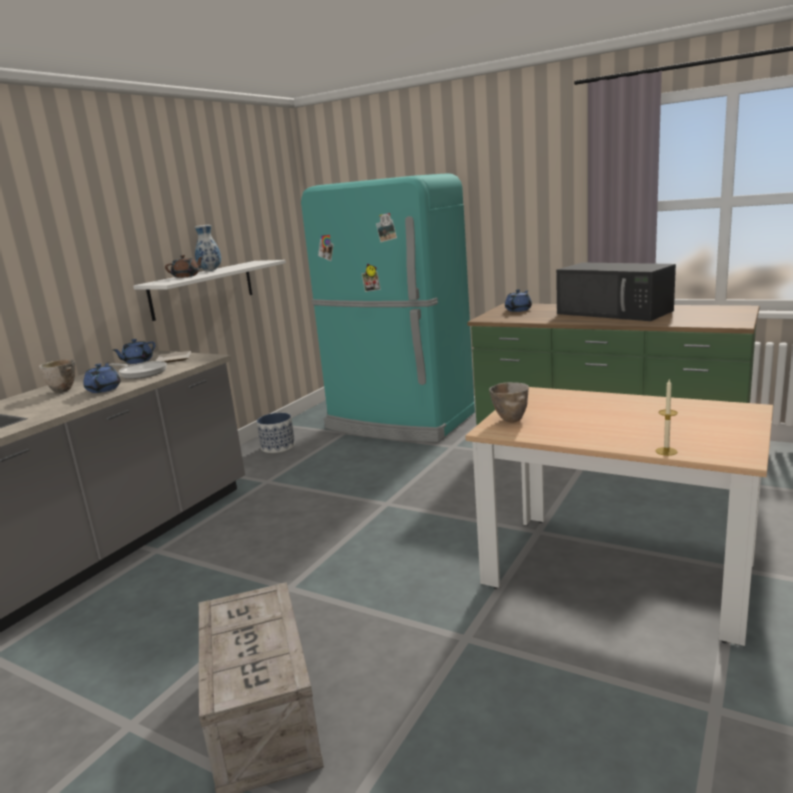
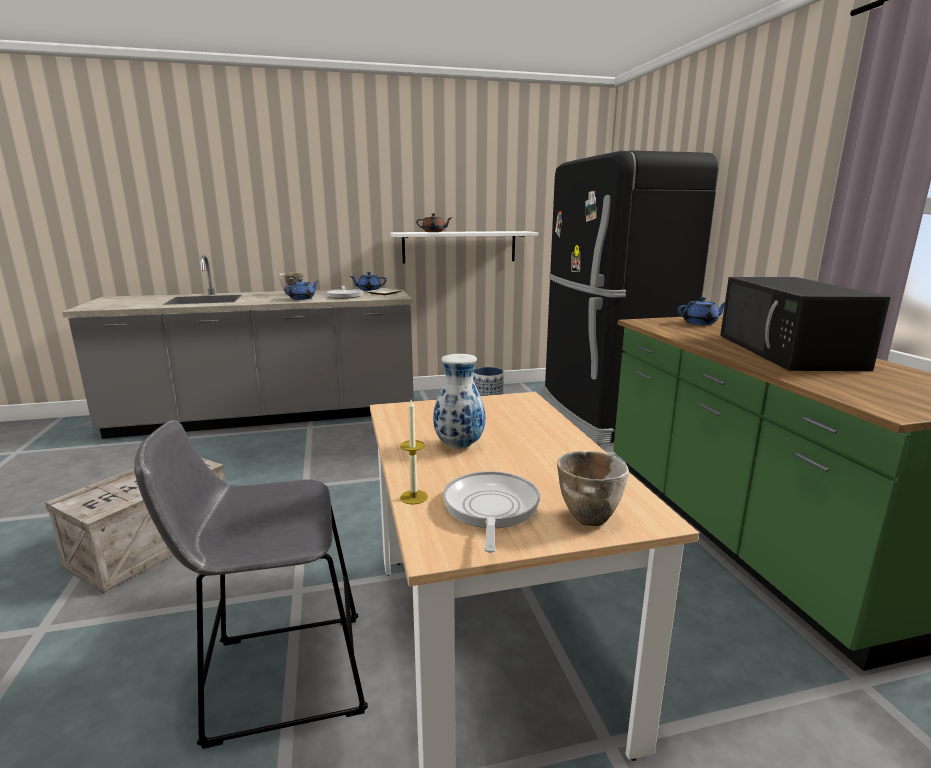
camera: 45 degrees right, 0 degrees up
(211, 270) = (465, 231): vase -> vase (460, 446)
(400, 422) = (603, 416): turquoise fridge -> black fridge
(510, 419) = (430, 409): bowl -> bowl (589, 517)
(570, 676) = (277, 676): none -> grey stool
(704, 437) = (490, 509): none -> frying pan

